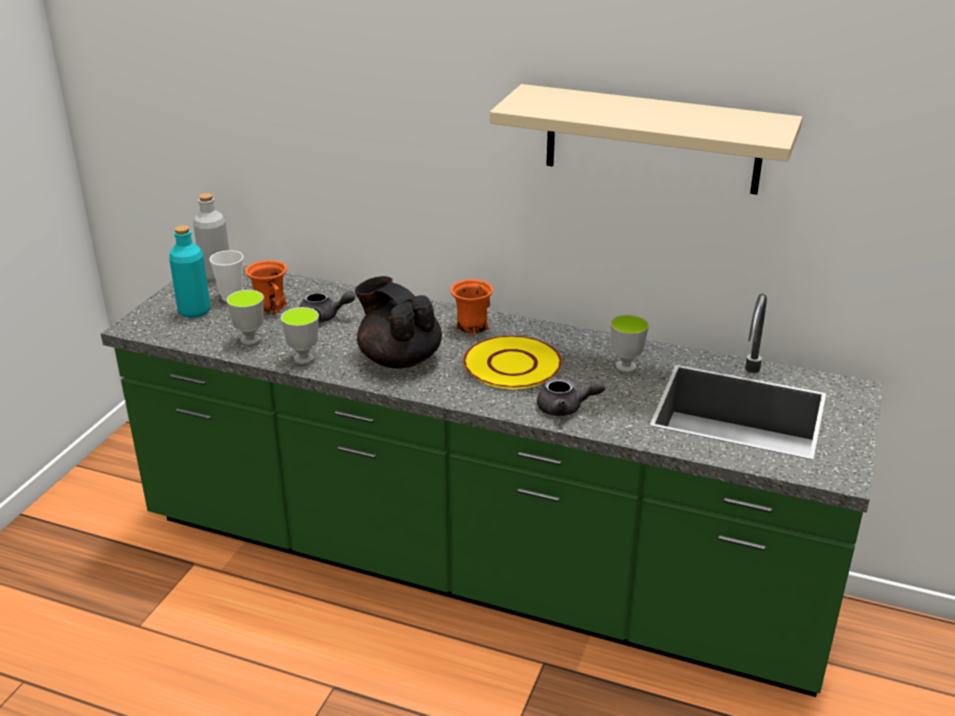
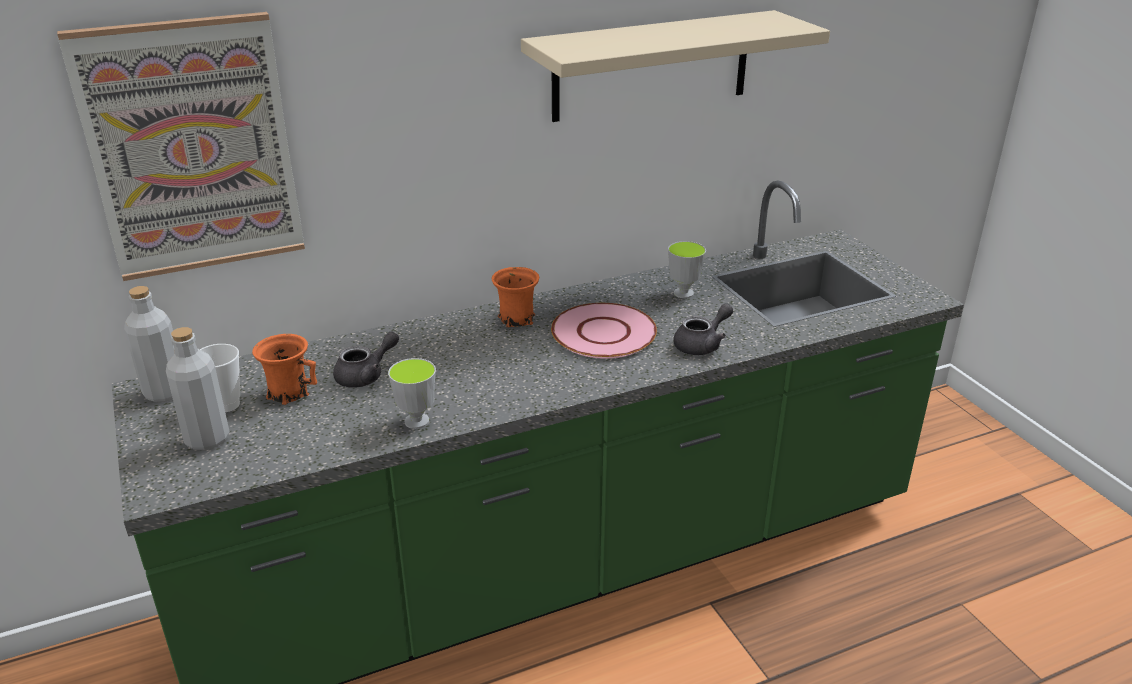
camera: 45 degrees left, 0 degrees up
(194, 311) = (207, 439): turquoise bottle -> grey bottle
(250, 340) = (327, 433): cup -> none
(268, 107) = (192, 148): none -> picture
(399, 359) = (505, 375): black teapot -> none
(512, 365) = (604, 333): yellow plate -> pink plate

